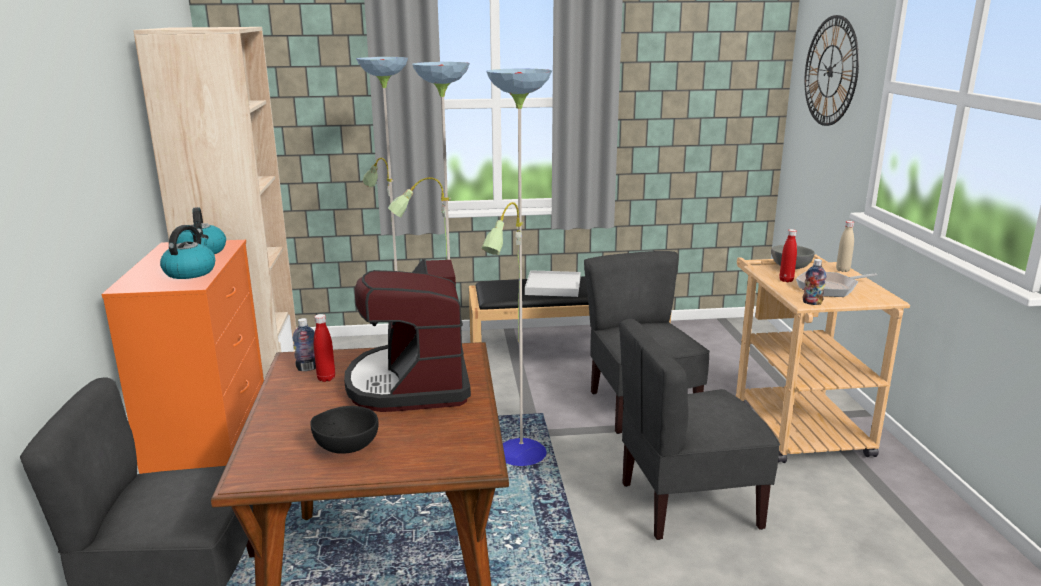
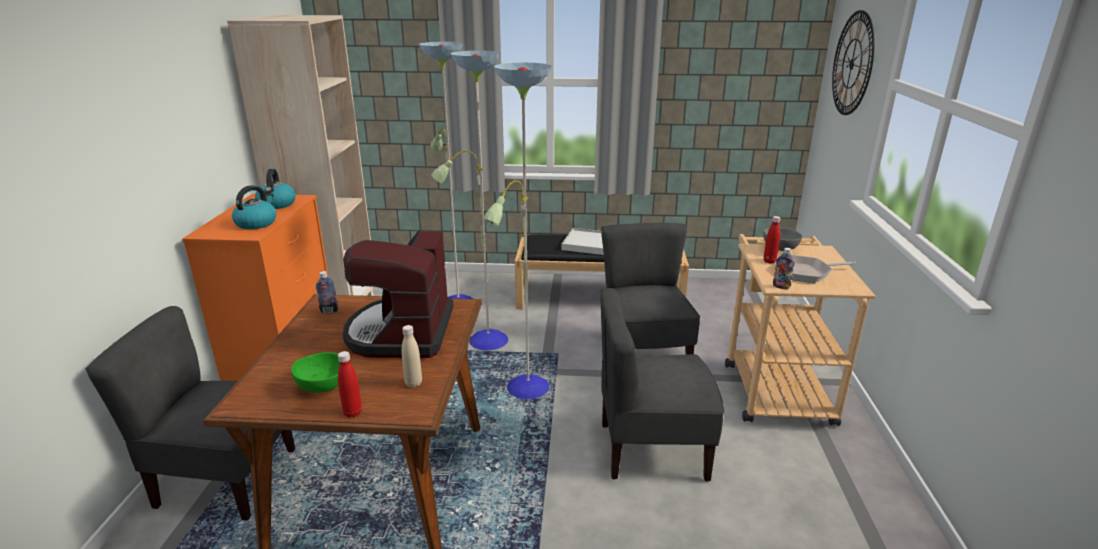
camera: 10 degrees right, 5 degrees up
(326, 378) = (339, 321): red bottle -> red bottle (352, 413)
(345, 447) = (322, 385): black bowl -> green bowl
(842, 270) = (829, 255): beige bottle -> beige bottle (413, 383)

